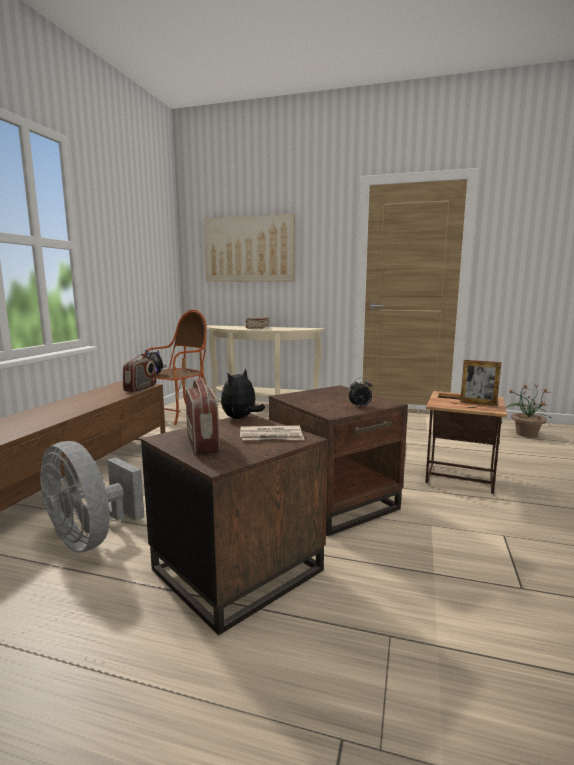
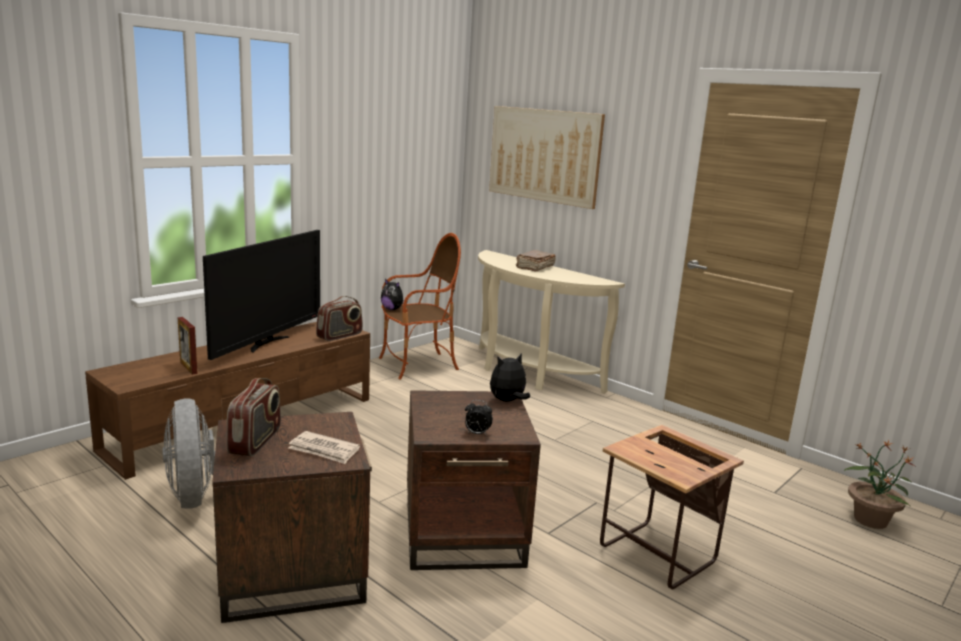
camera: 25 degrees right, 5 degrees up
(83, 401) = (267, 343): none -> television
(240, 418) = (332, 418): plush toy -> plush toy (508, 401)
(478, 403) = (680, 462): picture frame -> picture frame (188, 368)

